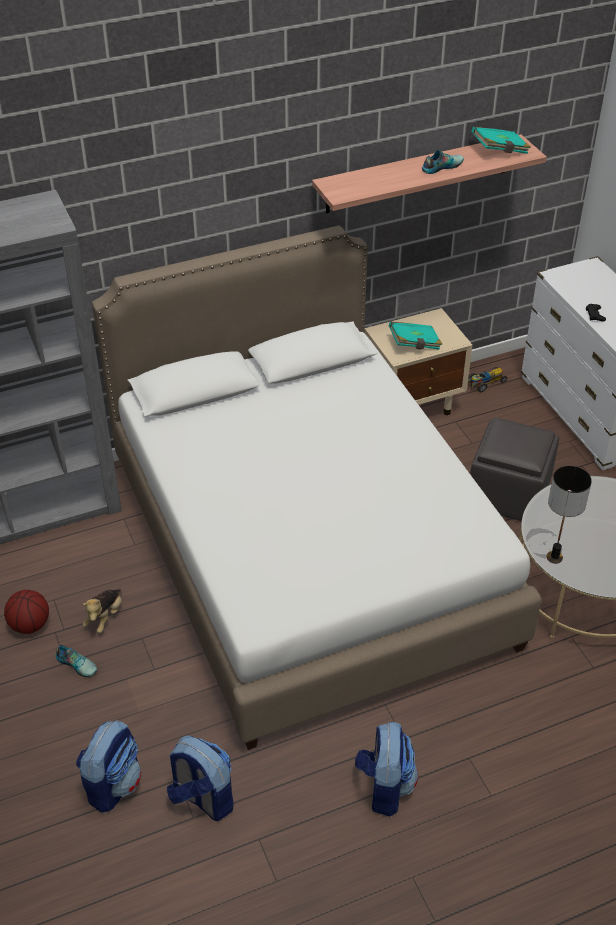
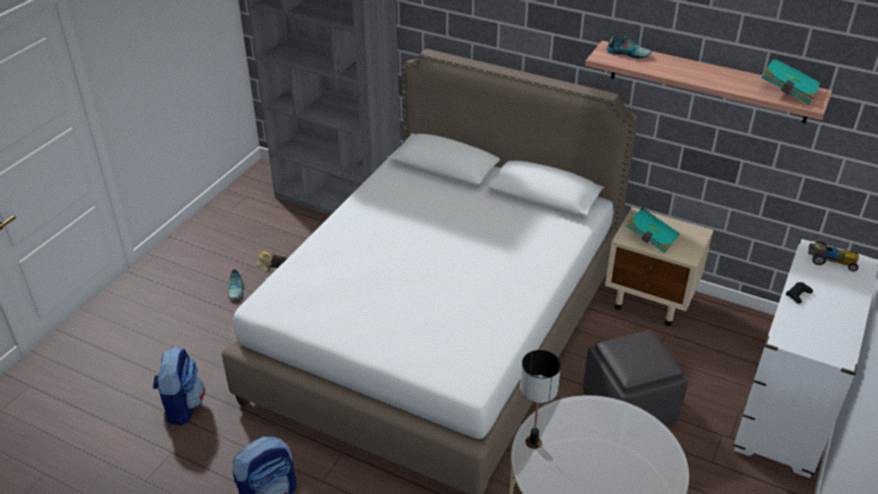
camera: 50 degrees right, 5 degrees down
(30, 624) = (247, 252): basketball -> none
(113, 784) = (160, 359): backpack -> none
(441, 166) = (715, 77): shoe -> shoe (628, 53)
(485, 383) = (731, 326): toy car -> toy car (831, 260)

